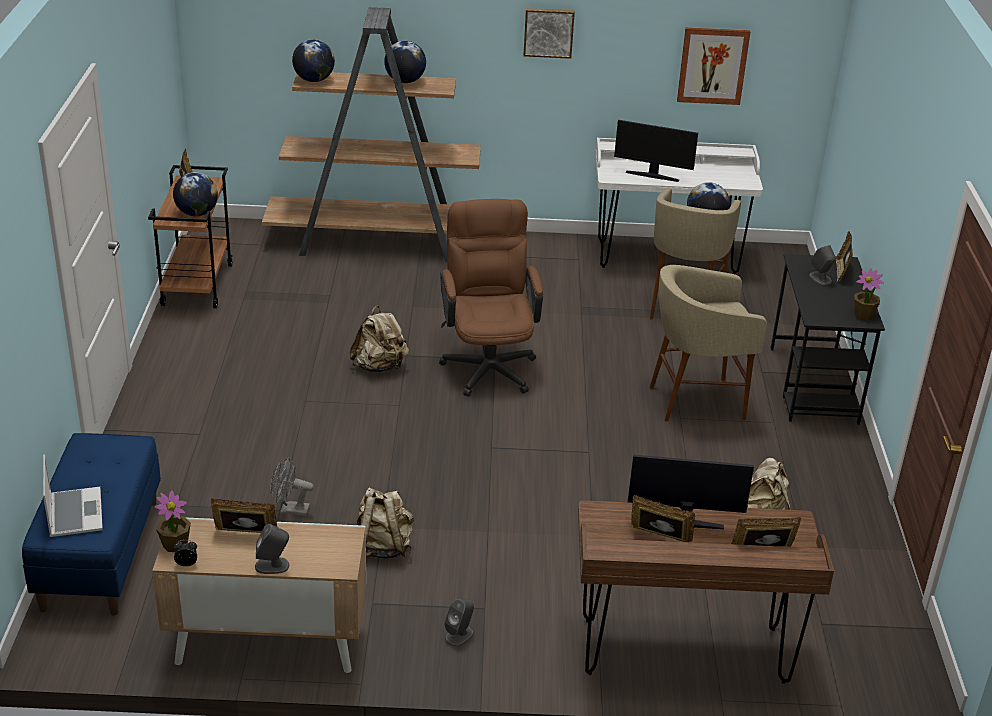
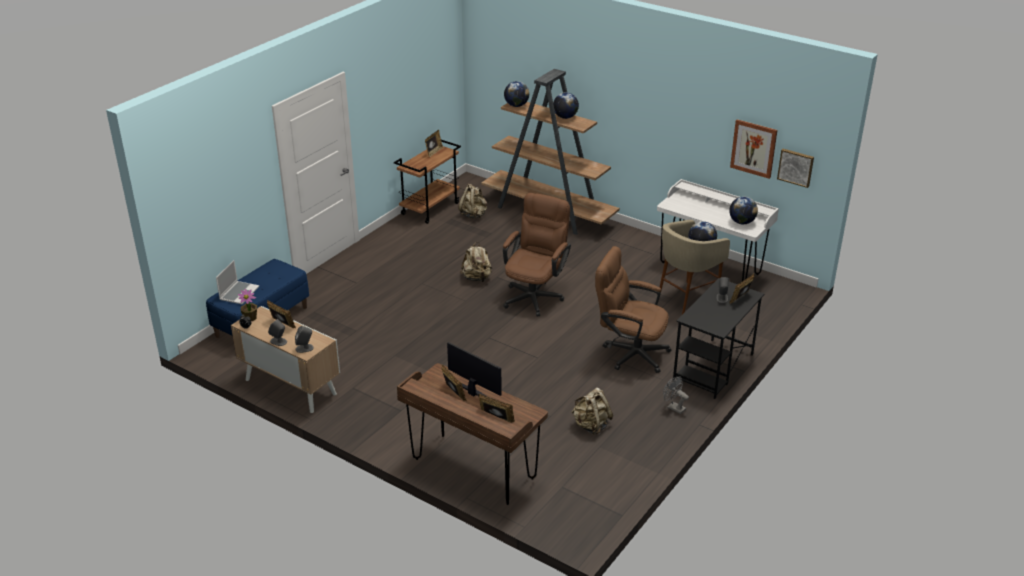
camera: 35 degrees right, 0 degrees up
(197, 213) = (423, 166): globe -> globe (741, 222)
(290, 510) = (360, 332): grey fan -> grey fan (673, 407)
(383, 546) = (385, 365): beige backpack -> beige backpack (474, 215)
(459, 635) = (376, 417): grey speaker -> grey speaker (304, 348)
(548, 32) = (655, 105): picture -> picture (796, 167)
(652, 175) = (694, 210): monitor -> none
(695, 401) = (629, 353): beige stool -> brown office chair
(863, 314) = (721, 326): potted plant -> none

